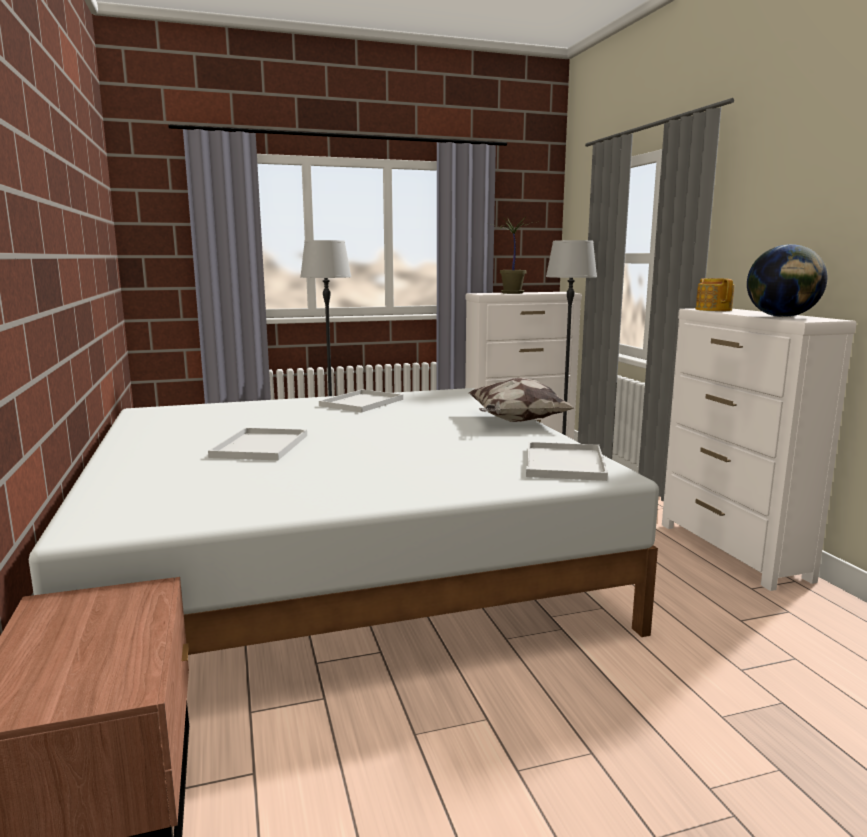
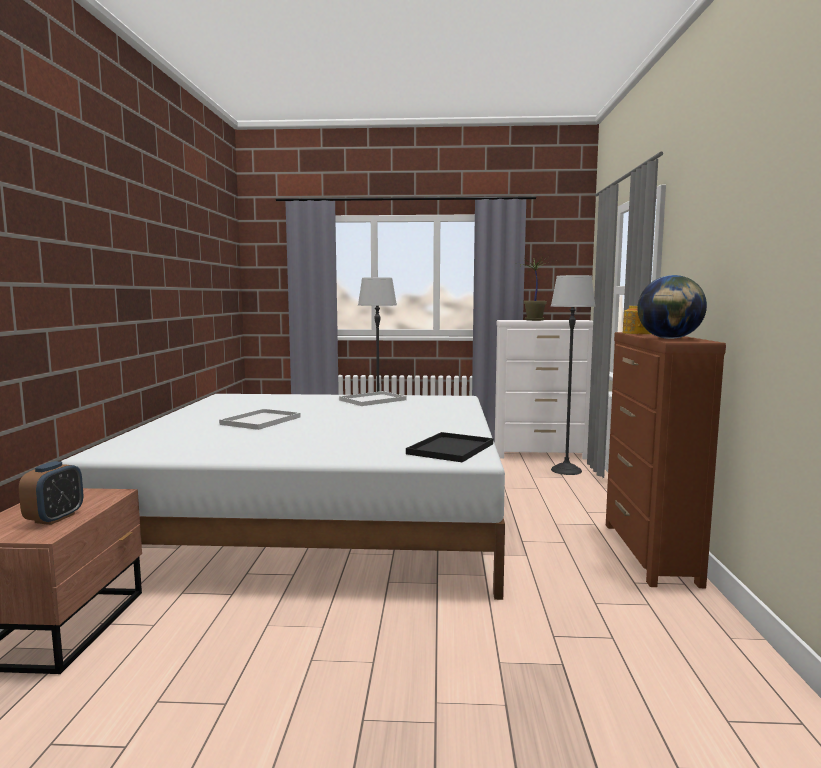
camera: 20 degrees right, 5 degrees down
(108, 653) = (55, 518): none -> alarm clock
(517, 421) = (466, 420): pillow -> none
(563, 462) = (450, 448): white tray -> black tray
(732, 551) = (649, 553): white dresser -> brown dresser

